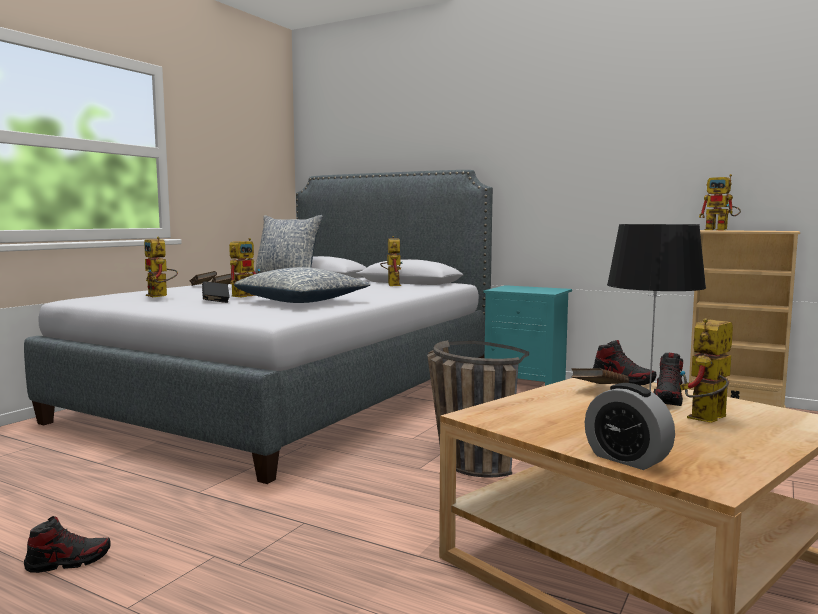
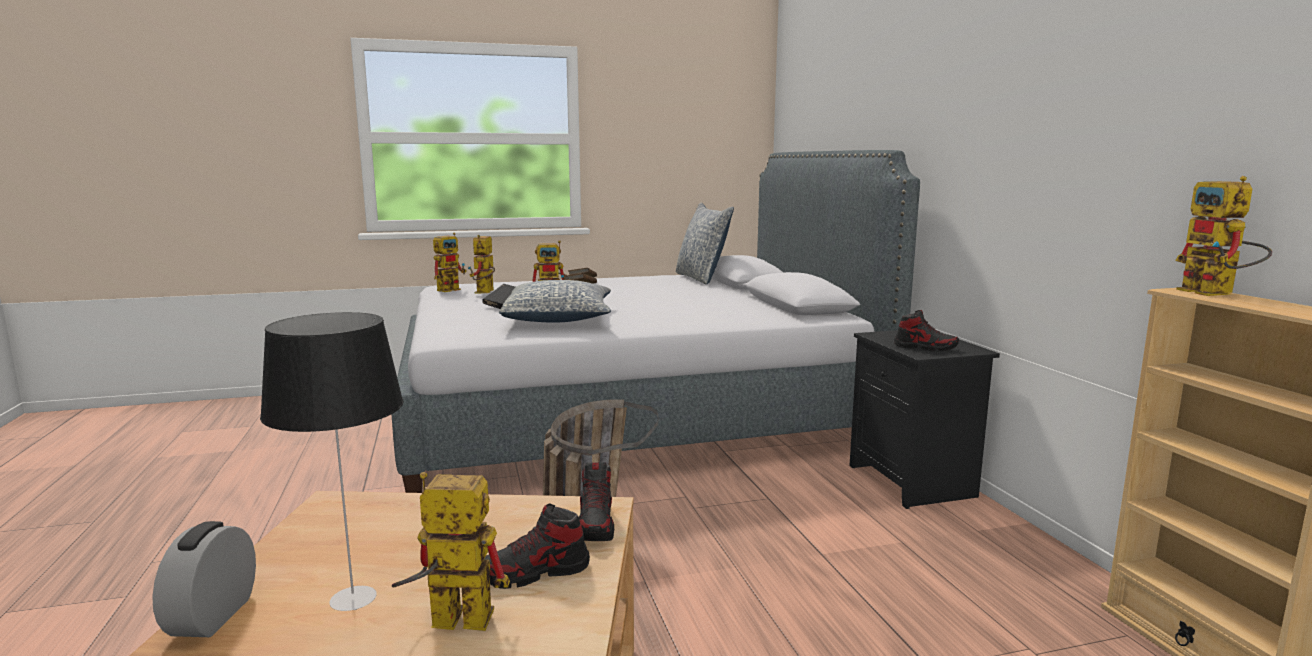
camera: 45 degrees right, 5 degrees up
(68, 562) = (206, 512): shoe -> shoe (925, 348)
(392, 284) = (752, 306): toy robot -> toy robot (451, 289)
(527, 383) = (914, 482): turquoise nightstand -> black nightstand
(599, 389) = (528, 524): brown book -> none

